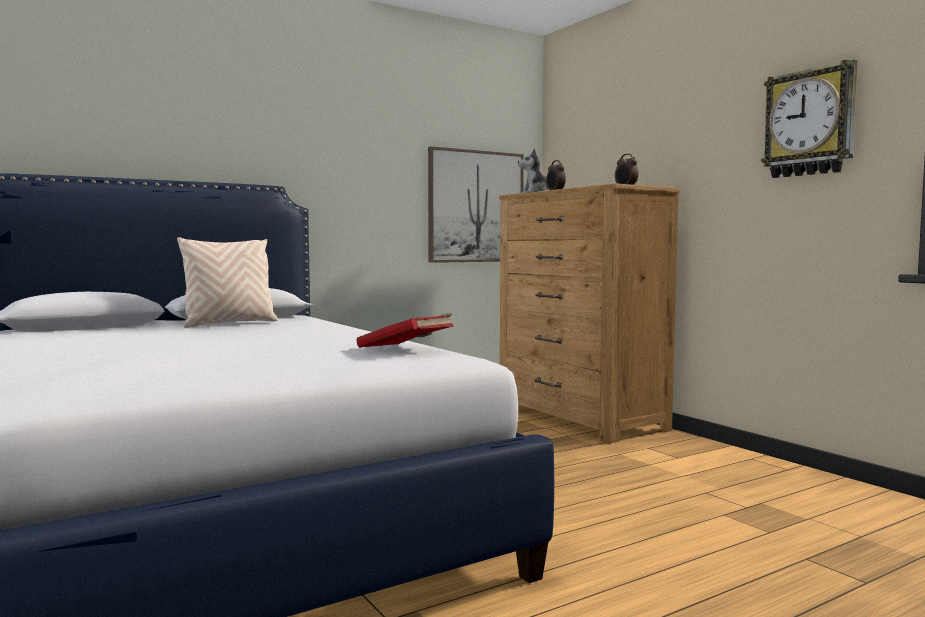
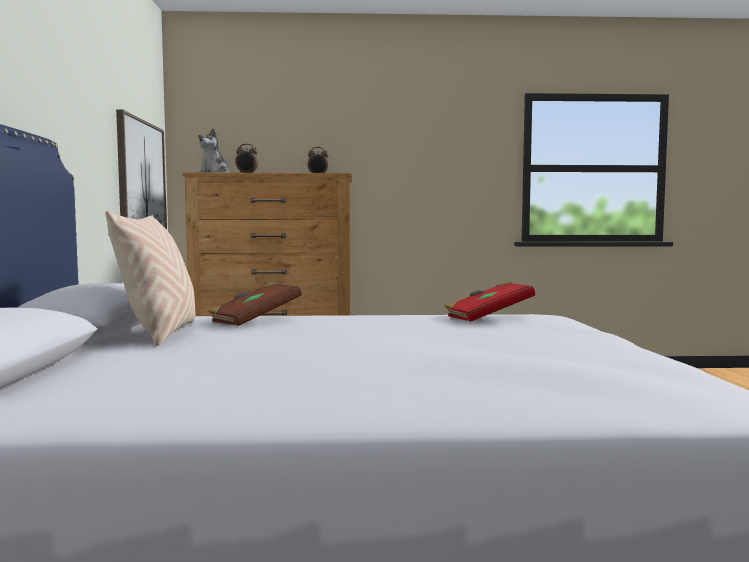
camera: 60 degrees left, 0 degrees up
(306, 326) = (255, 320): none -> brown book
(810, 123) = (453, 144): wall clock -> none

